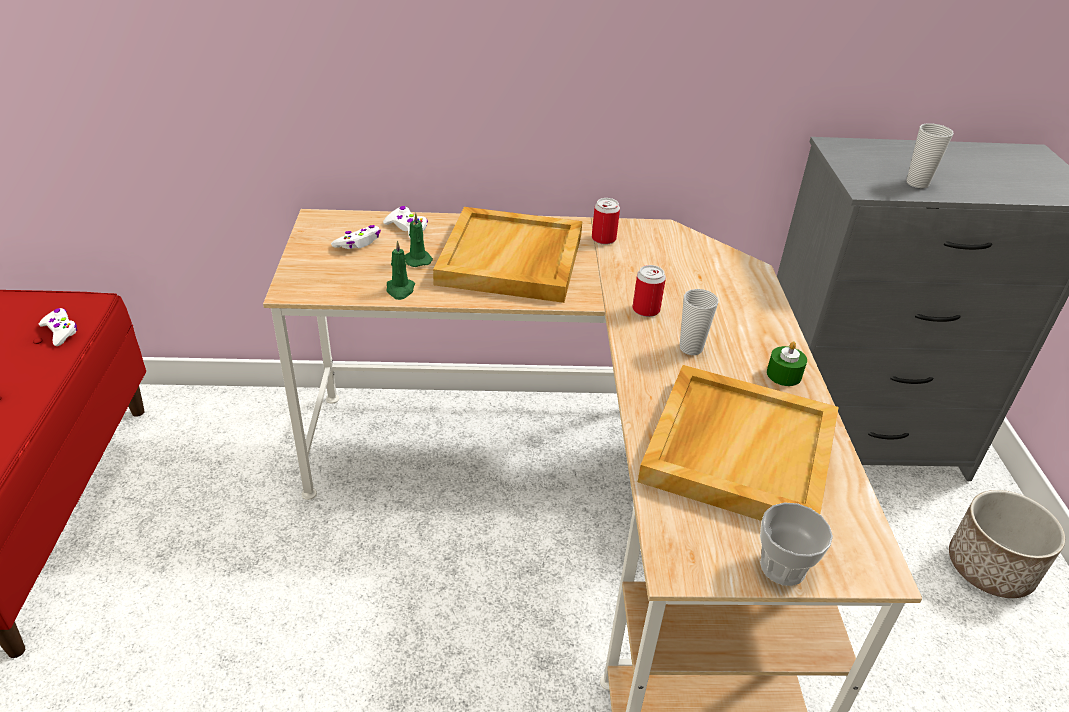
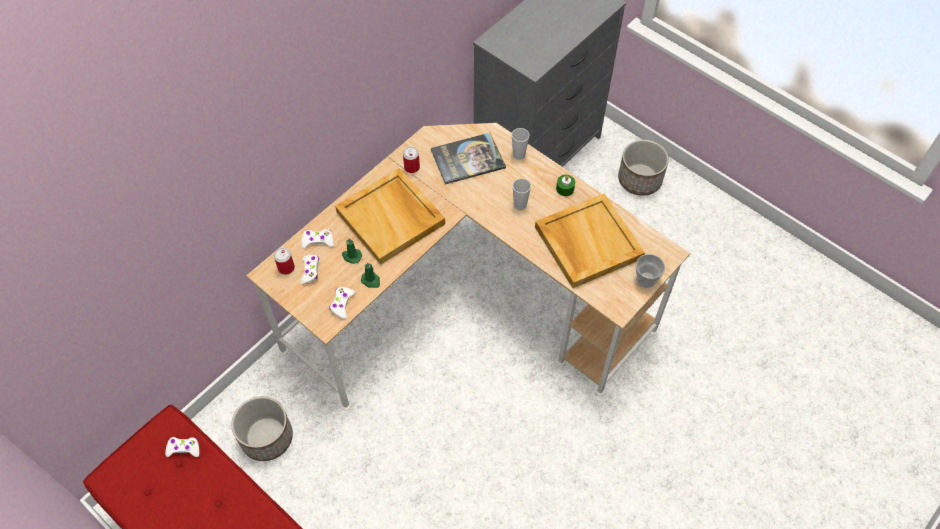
camera: 45 degrees left, 20 degrees up
(205, 455) = (267, 438): none -> planter
(337, 286) = (342, 304): none -> white game controller
(646, 310) = (480, 198): can -> can (286, 268)
(683, 271) = (467, 159): none -> book
(917, 183) = (547, 47): cup -> cup (519, 155)

